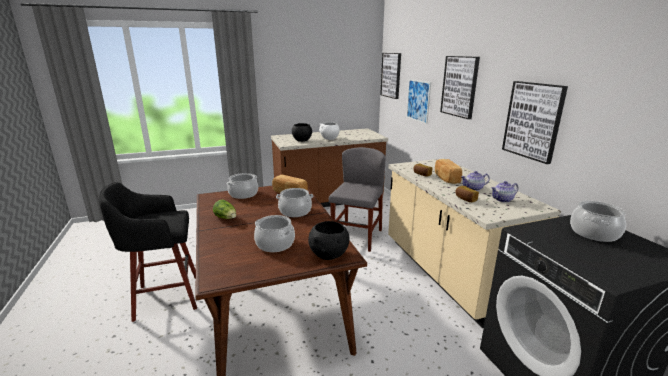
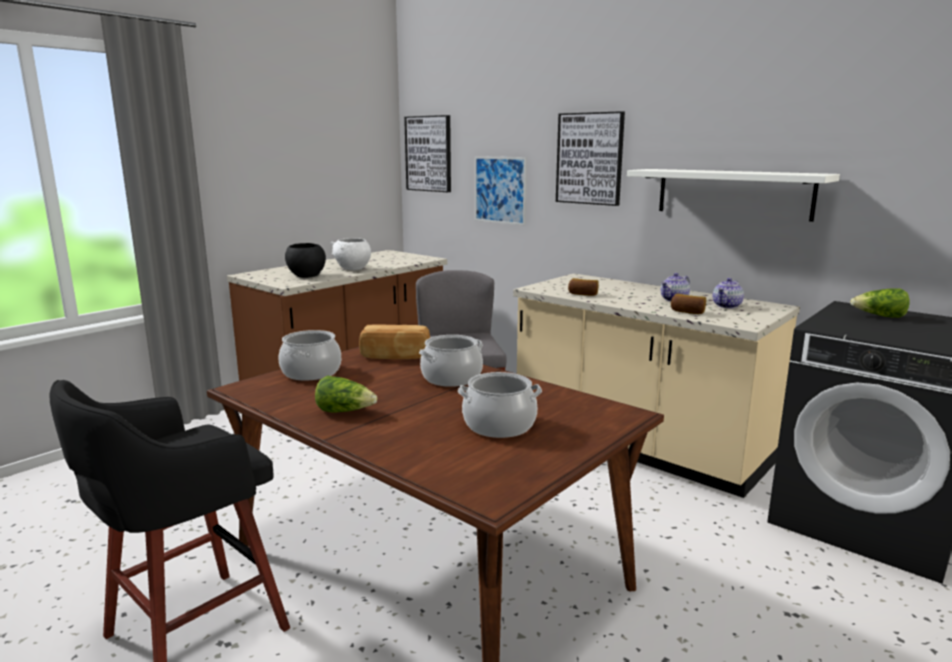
camera: 30 degrees left, 5 degrees down
(329, 255) = (604, 419): black bowl -> none
(446, 178) = (621, 294): bread -> none
(533, 121) = (733, 193): picture -> white shelf
(594, 233) = (879, 316): cooking pot -> lettuce

